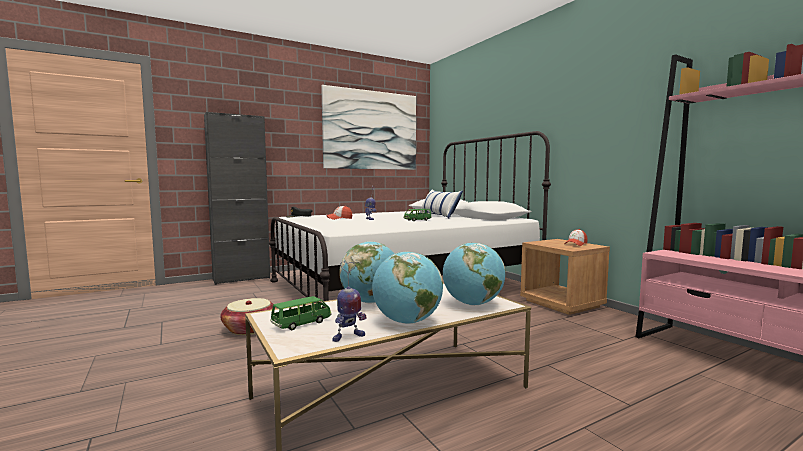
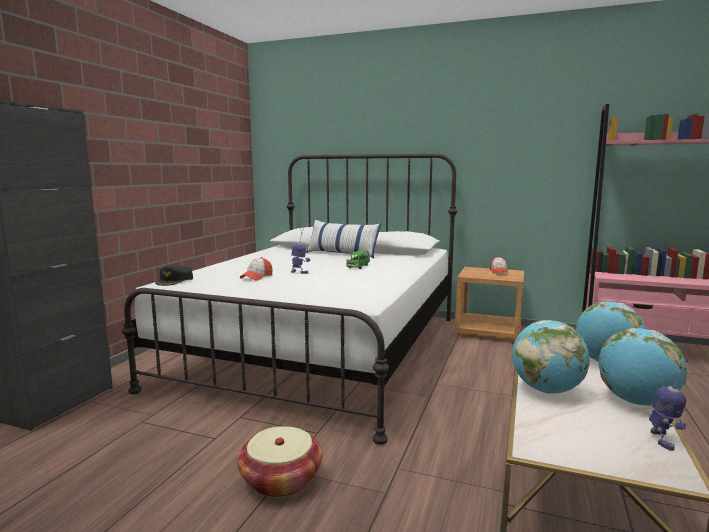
camera: 40 degrees left, 5 degrees up
(301, 323) = (591, 444): green toy car -> none
(371, 130) = (196, 134): picture -> none

